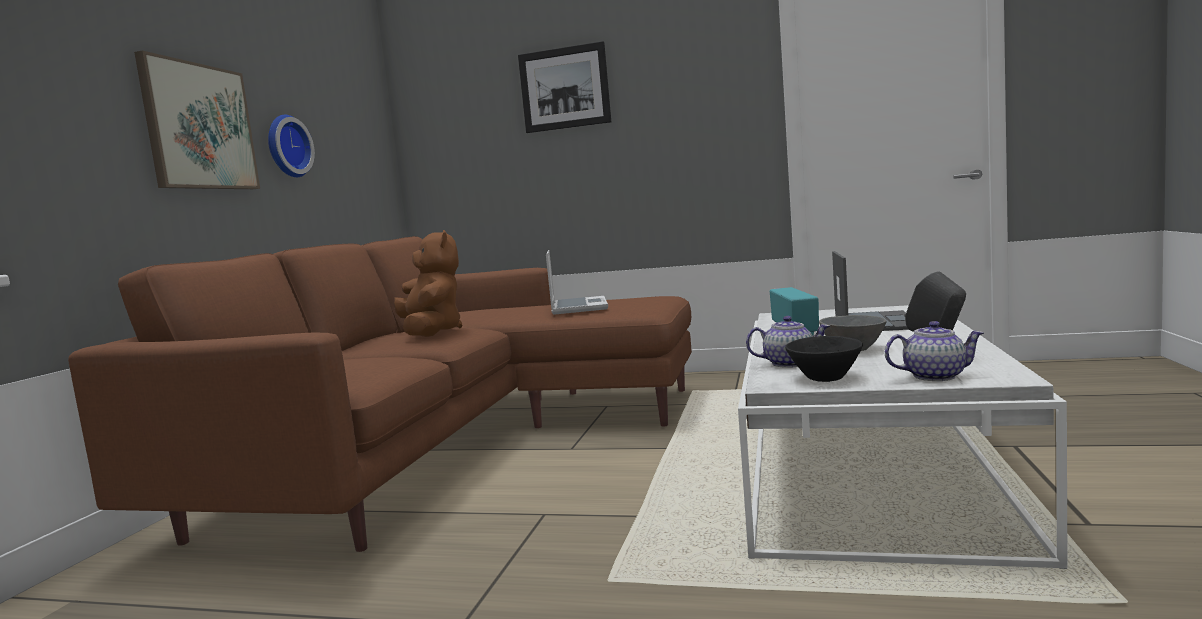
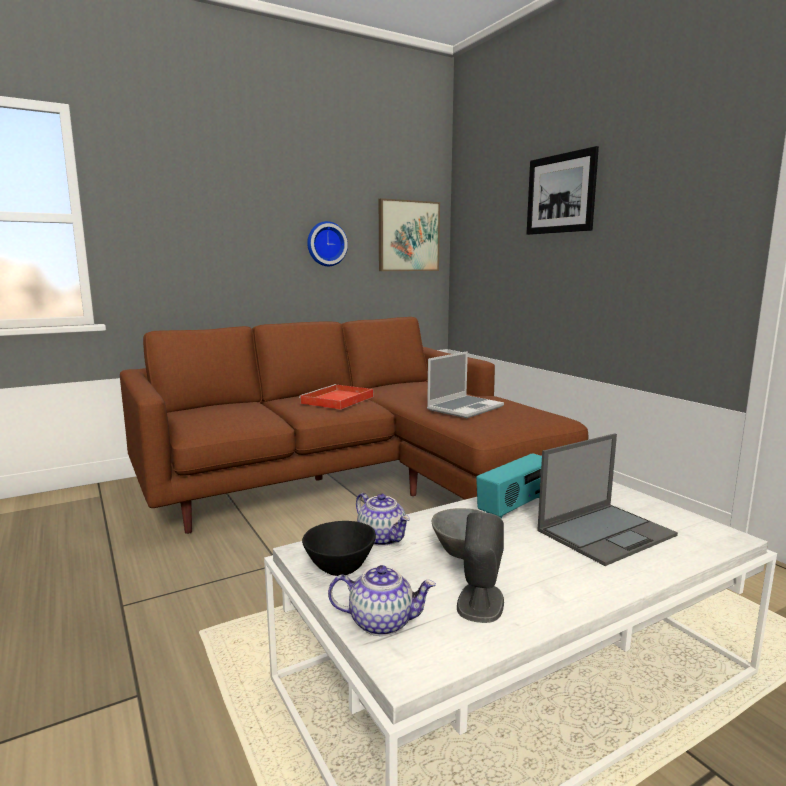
camera: 45 degrees right, 5 degrees up
(199, 127) = (250, 235): picture -> picture (408, 236)
(431, 332) = (337, 400): brown plush toy -> red tray
(935, 376) = (382, 622): teapot -> teapot turned 45 degrees counterclockwise

